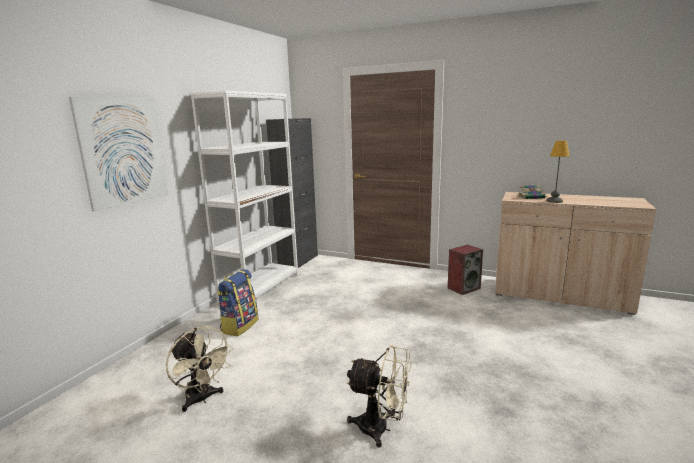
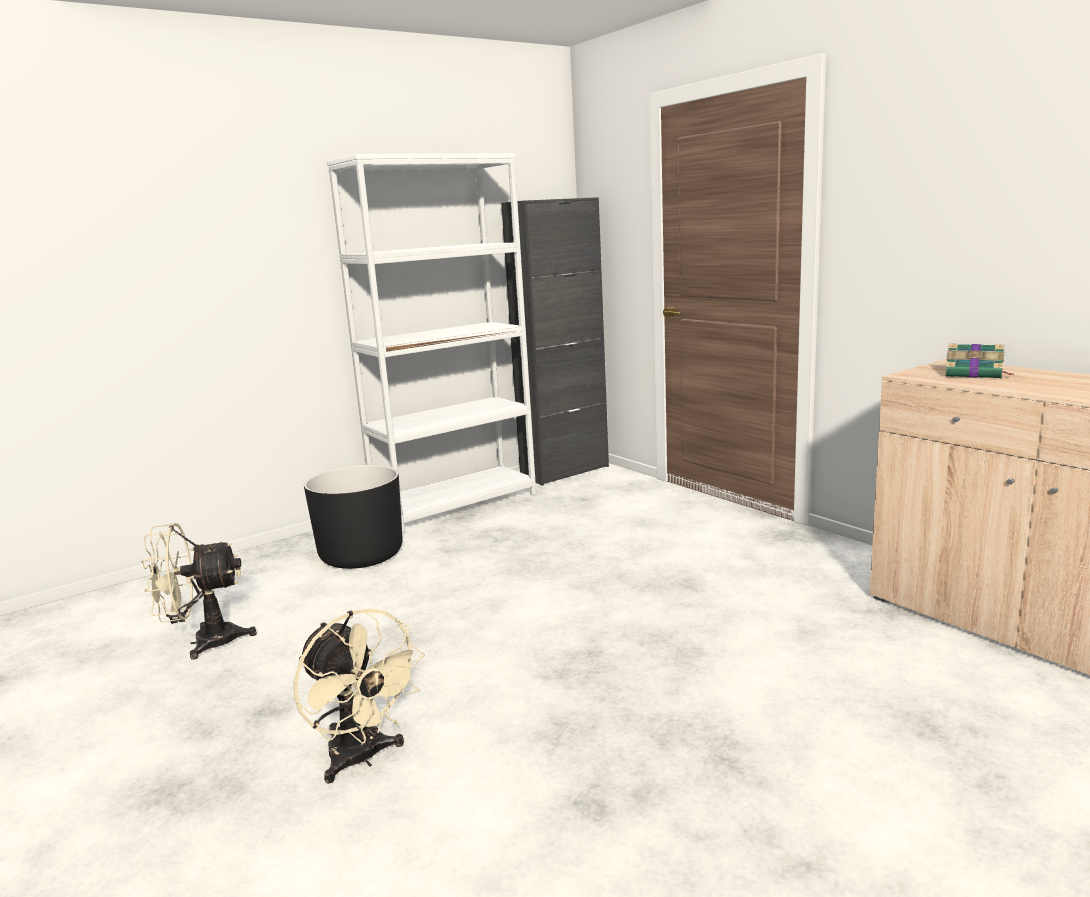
camera: 30 degrees right, 0 degrees up
(123, 151) = (198, 257): picture -> none
(202, 399) = (204, 642): beige fan -> beige fan turned 90 degrees clockwise
(239, 326) = (361, 555): backpack -> black planter
(463, 288) = (818, 571): speaker -> none
(554, 201) = (1009, 386): table lamp -> none

